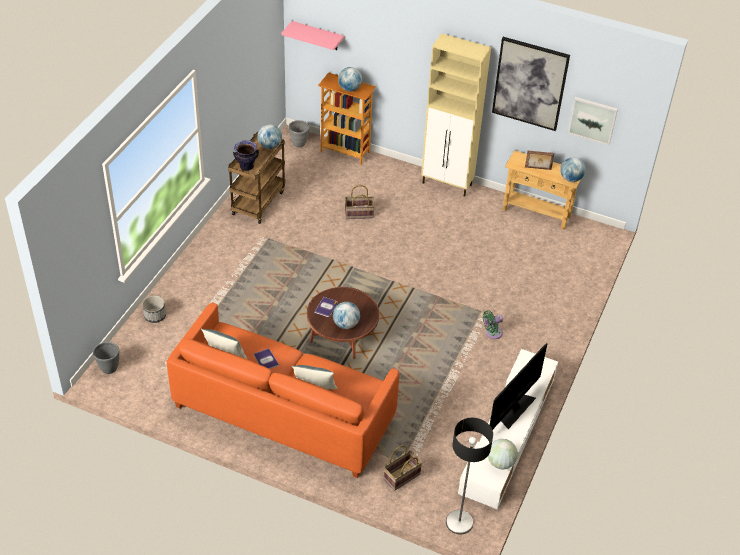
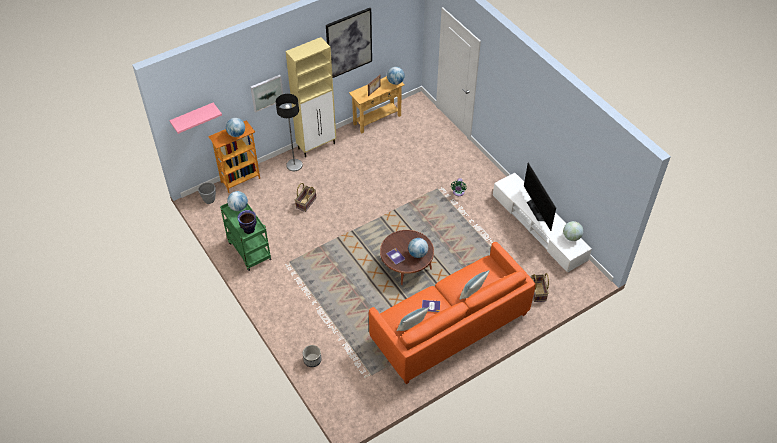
camera: 55 degrees left, 5 degrees up
(109, 368) = (342, 409): grey planter -> none
(258, 202) = (248, 250): brown cart -> green cart
(459, 522) = (586, 282): floor lamp -> floor lamp (294, 165)
(592, 120) = (391, 38): picture -> picture (267, 93)

